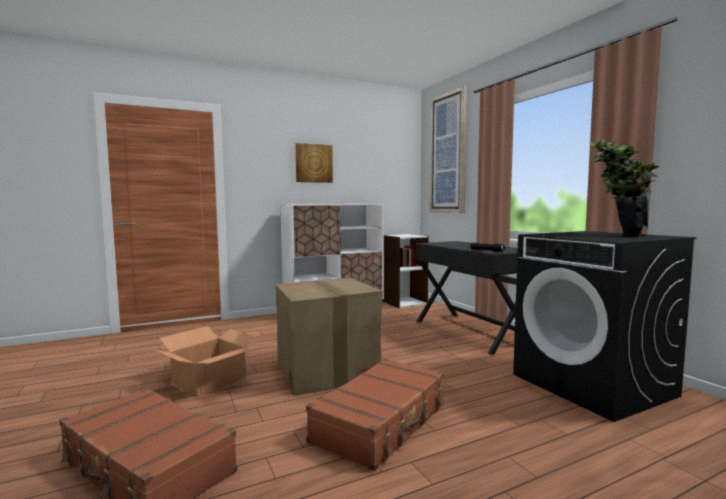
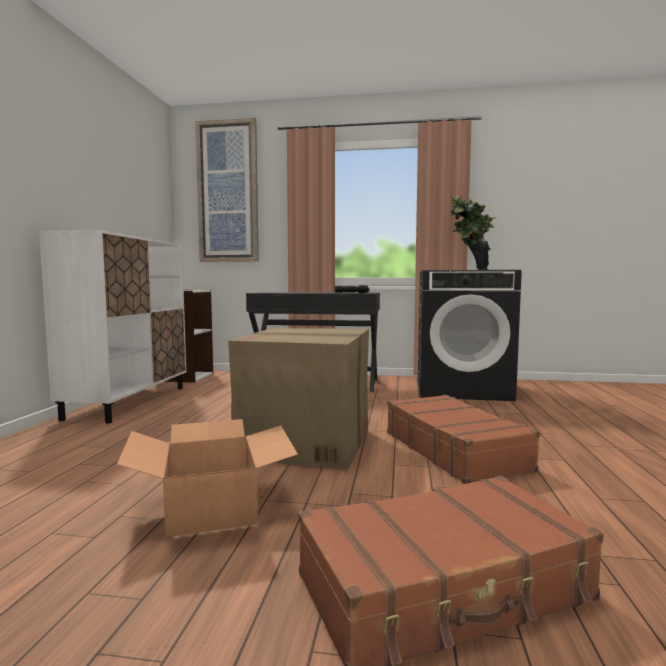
camera: 55 degrees left, 0 degrees up
(313, 163) = (73, 172): picture -> none

